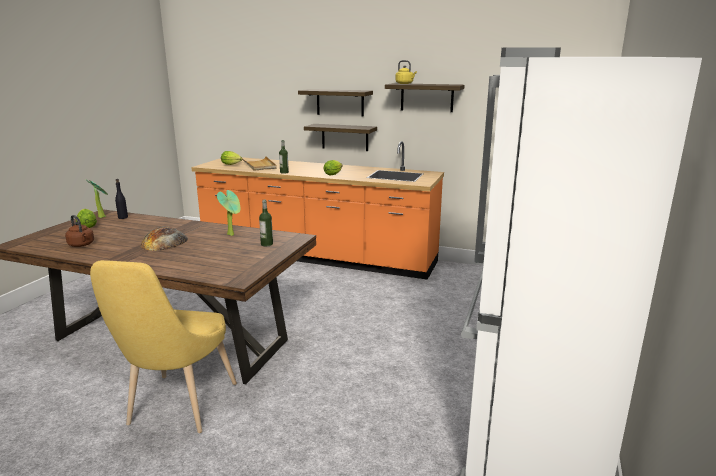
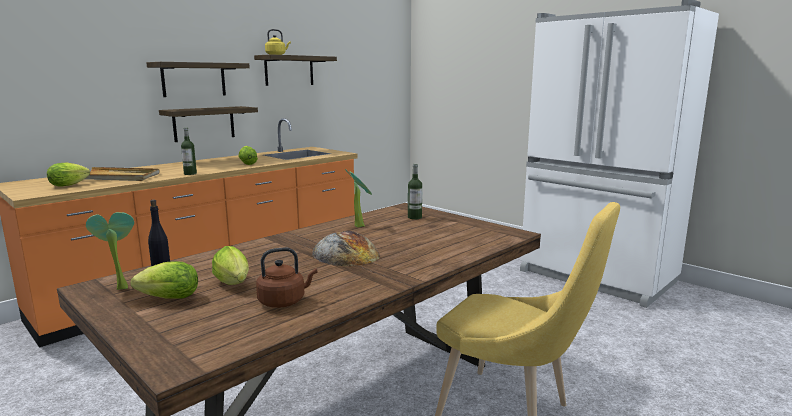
camera: 65 degrees left, 5 degrees down
(107, 232) = (234, 284): none -> lettuce

